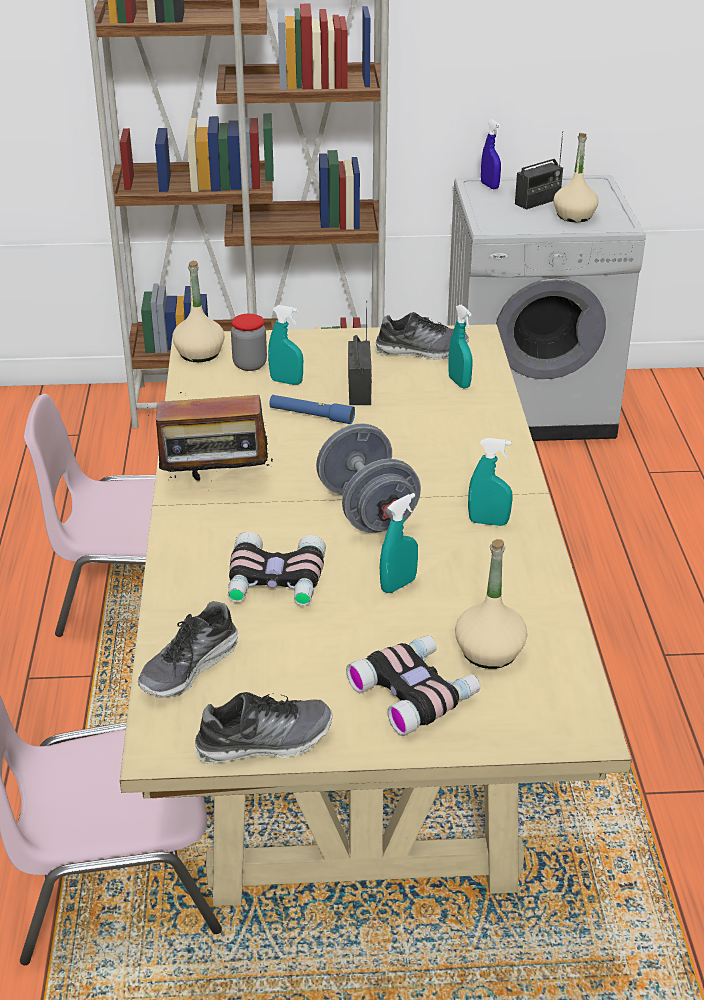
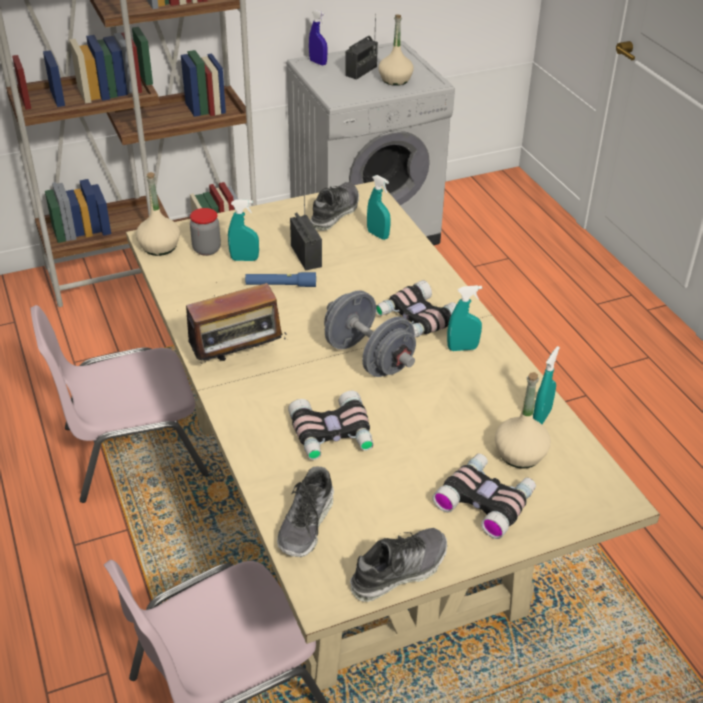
camera: 20 degrees left, 5 degrees up
(398, 585) = (426, 415): turquoise spray bottle -> turquoise spray bottle (541, 417)
(421, 351) = (335, 213): shoe -> shoe turned 45 degrees counterclockwise
(449, 480) = (415, 319): none -> binoculars

